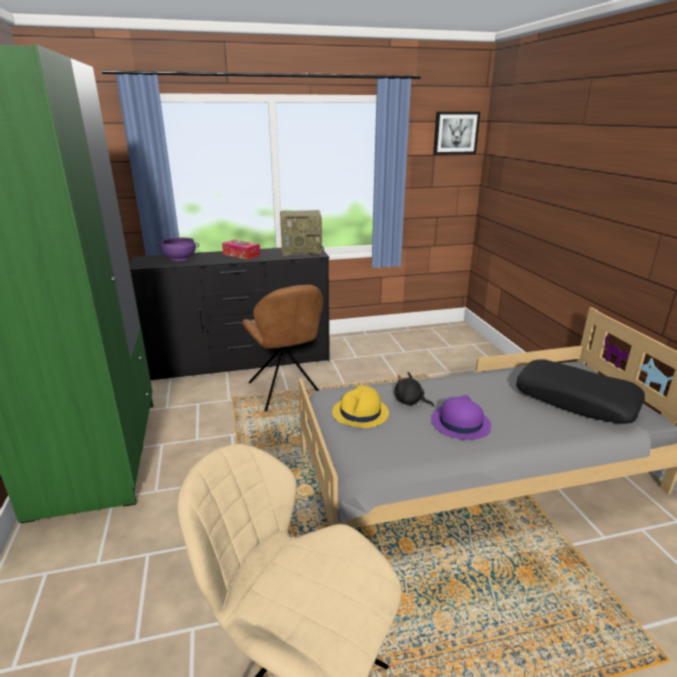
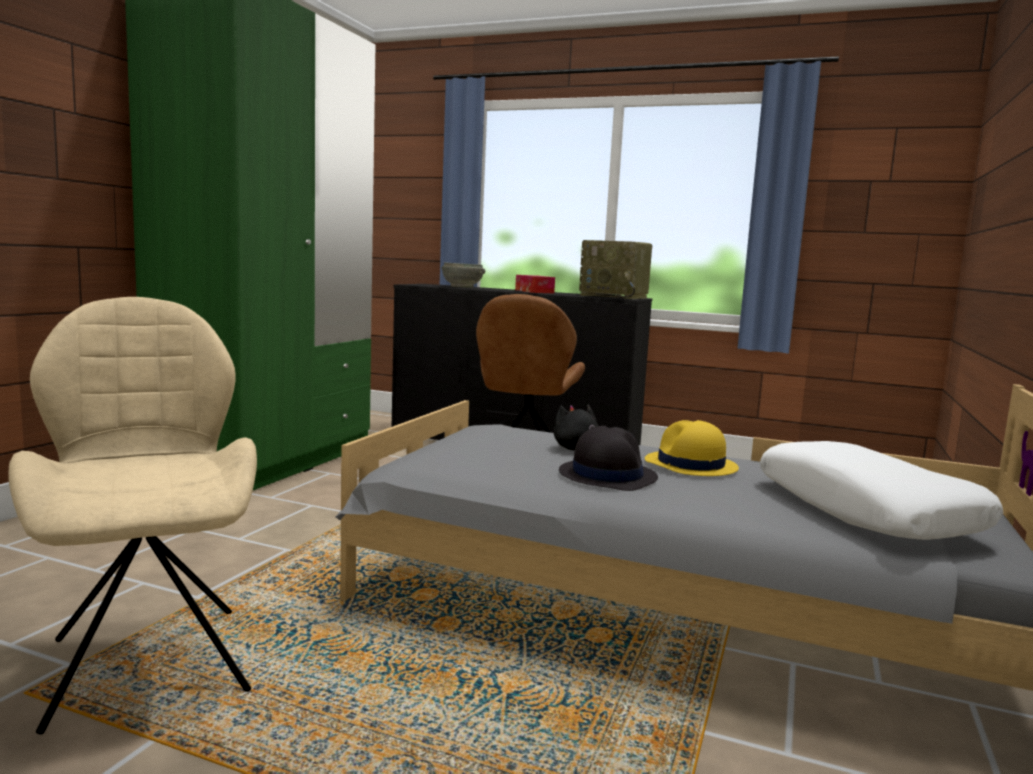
camera: 35 degrees right, 15 degrees down
(180, 259) = (461, 287): purple bowl -> grey bowl
(360, 413) = (492, 441): yellow hat -> yellow hat (690, 465)
(455, 133) = (912, 145): picture -> none
(460, 423) = (607, 475): purple hat -> black hat
(575, 400) = (866, 510): black pillow -> white pillow

